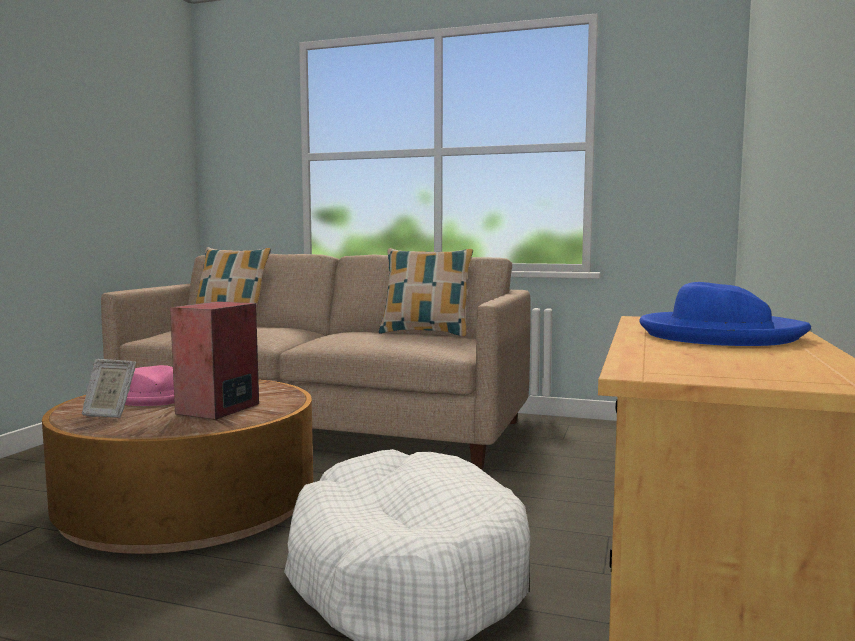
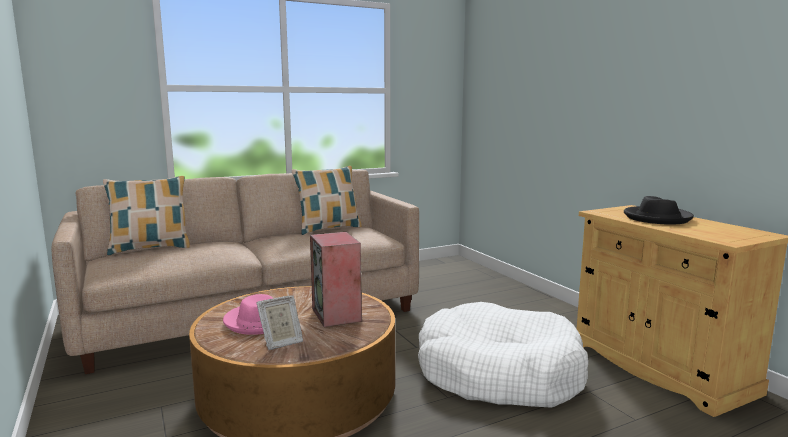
camera: 45 degrees left, 5 degrees up
(718, 335) = (657, 218): blue hat -> black hat

